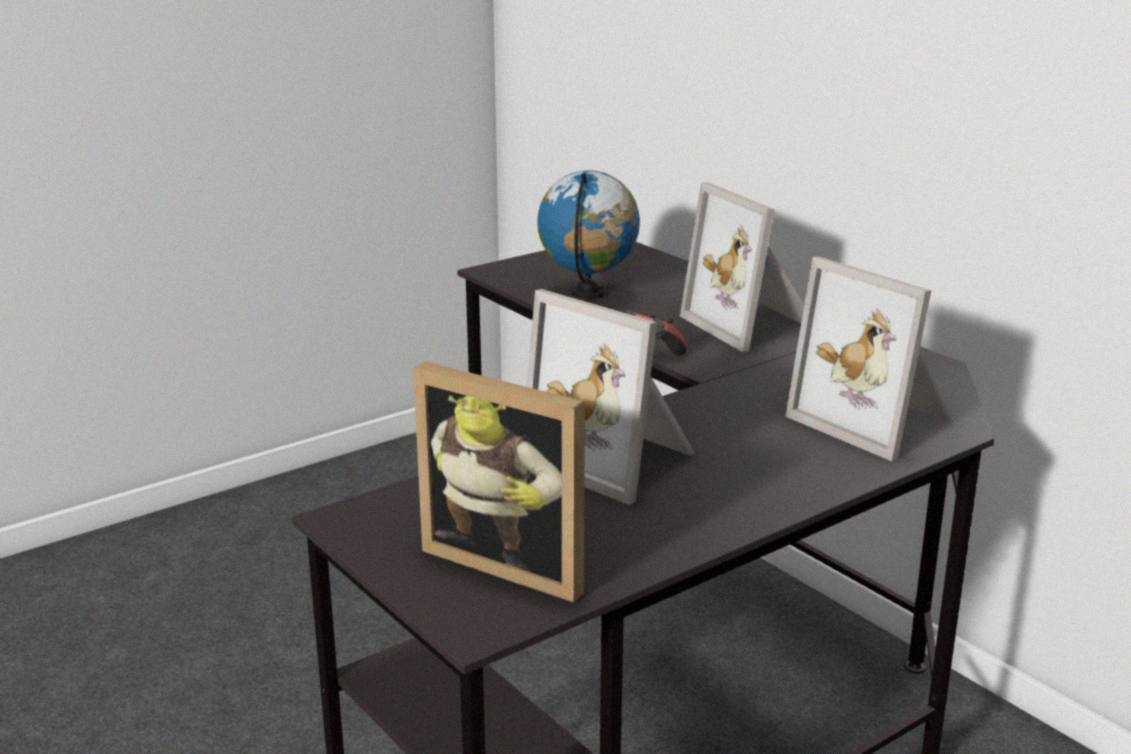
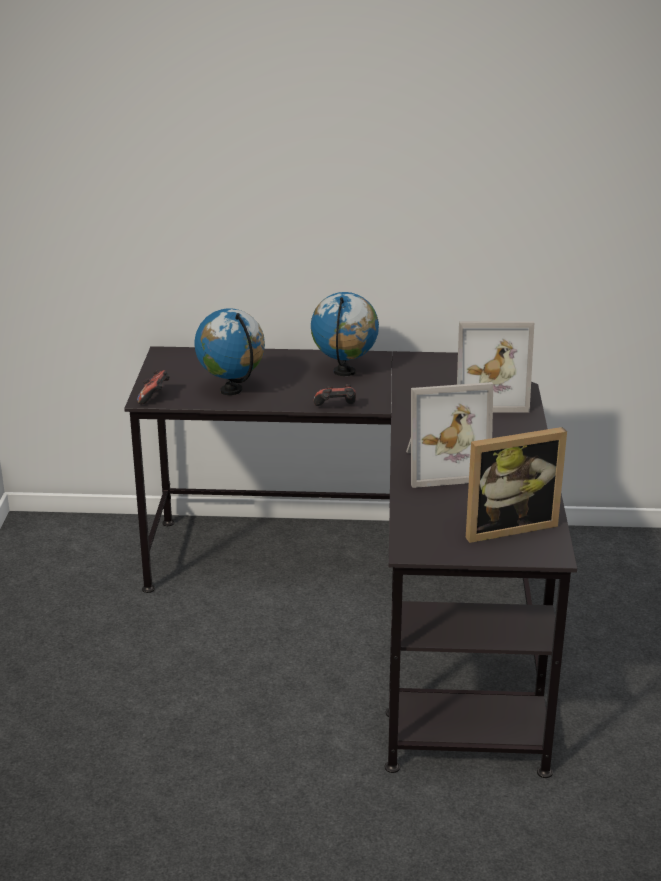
camera: 50 degrees left, 5 degrees up
(502, 272) = (155, 398): none -> game controller
(754, 324) = (344, 372): picture frame -> globe

